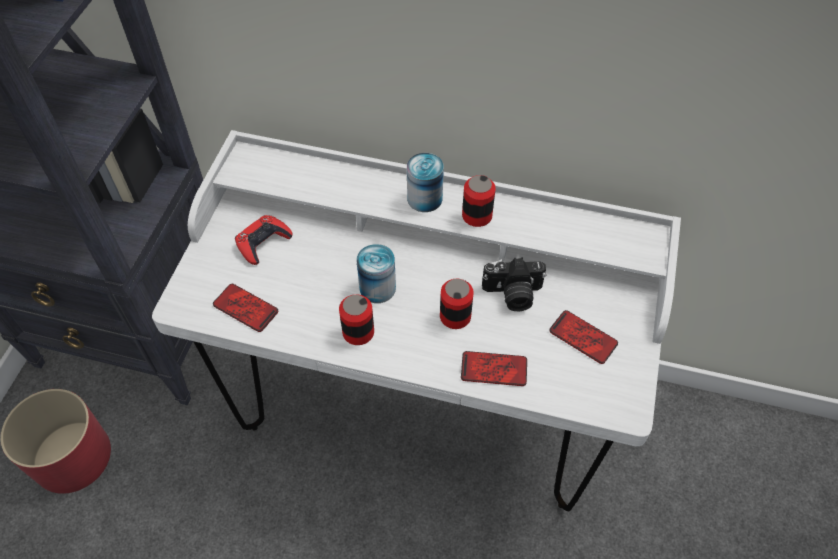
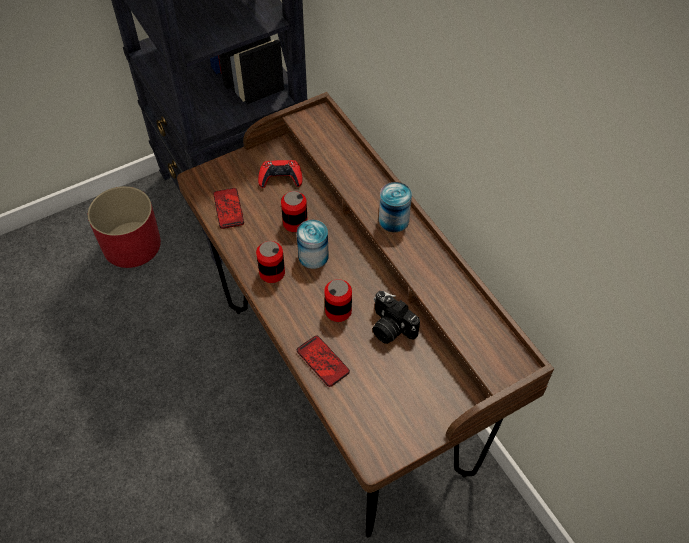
camera: 45 degrees right, 0 degrees up
(419, 409) = (346, 387): white desk -> brown desk
(477, 216) = (413, 256): can -> can (295, 223)
(583, 337) = (402, 392): phone -> none

